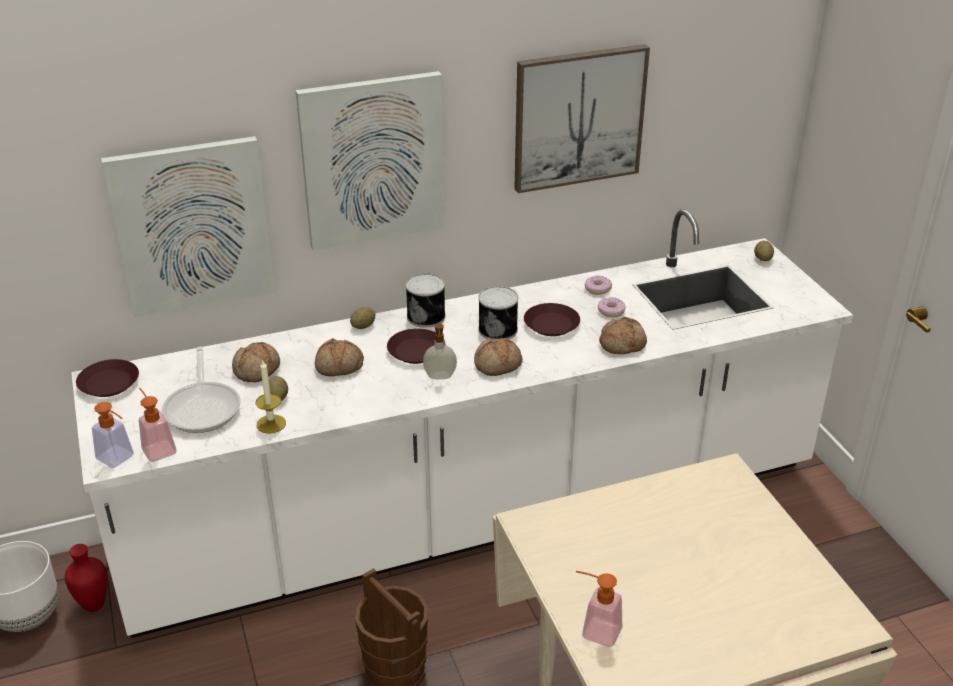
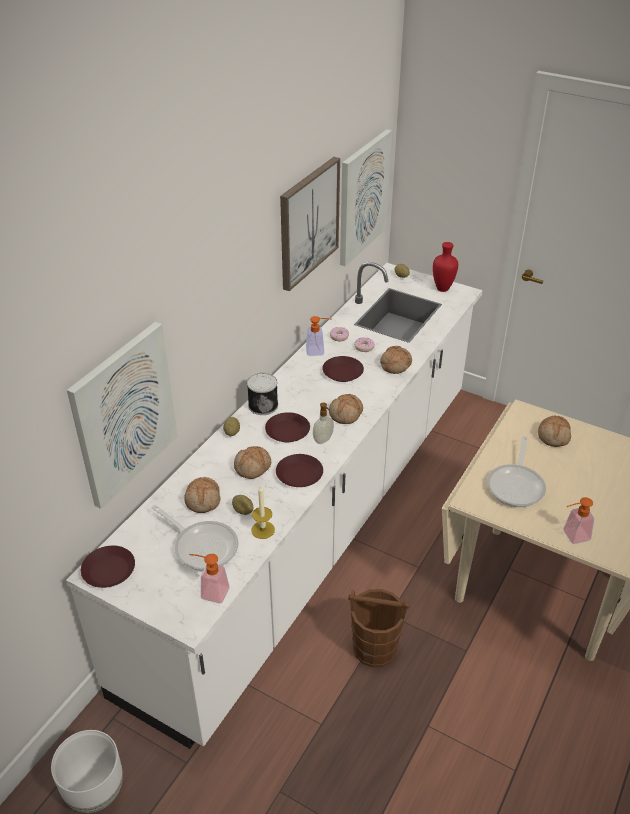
camera: 40 degrees left, 5 degrees up
(95, 606) = (137, 748): red vase -> red vase (443, 289)
(119, 460) = (195, 616): soap dispenser -> soap dispenser (319, 351)
(372, 395) = (300, 474): none -> brown plate
(373, 160) = (216, 306): picture -> picture (362, 197)
(498, 329) = (317, 391): can -> none
(604, 540) = (516, 485): none -> frying pan
(729, 517) = (554, 436): none -> bread

